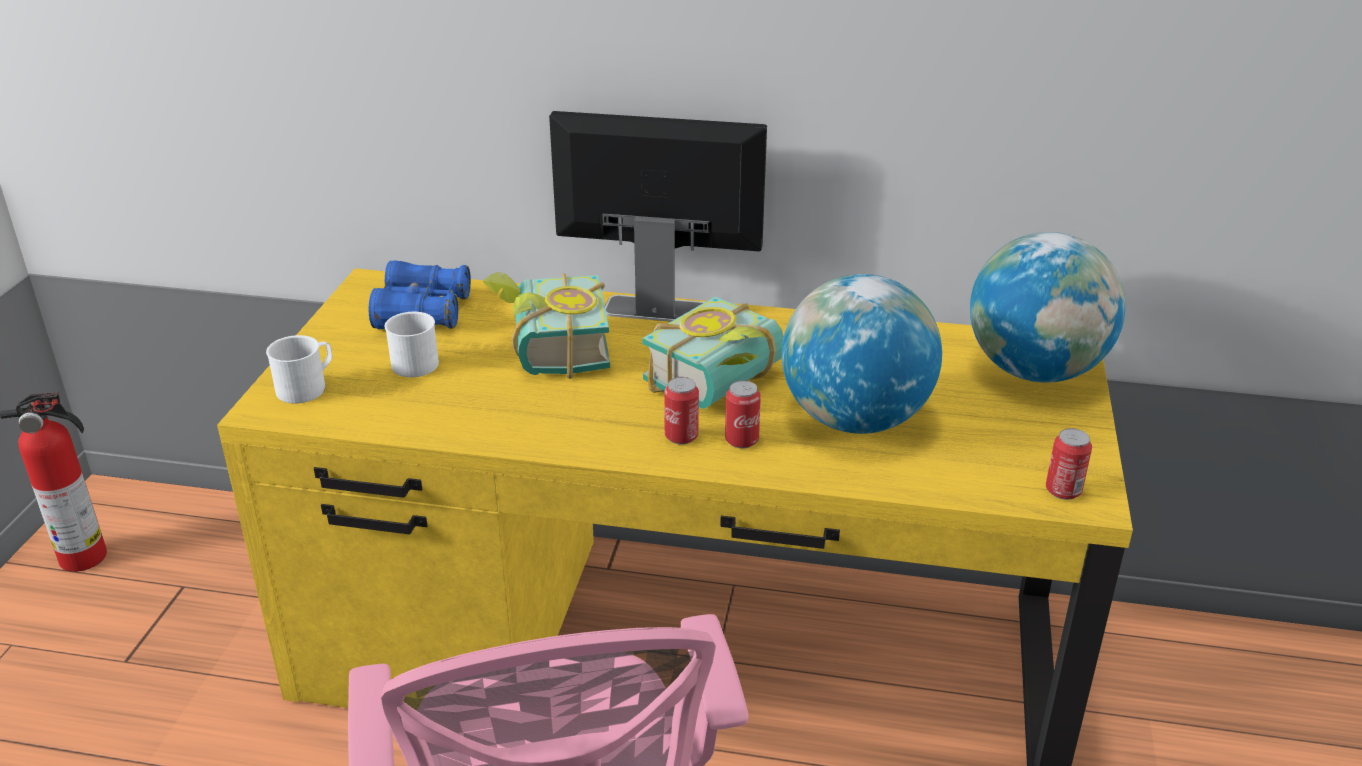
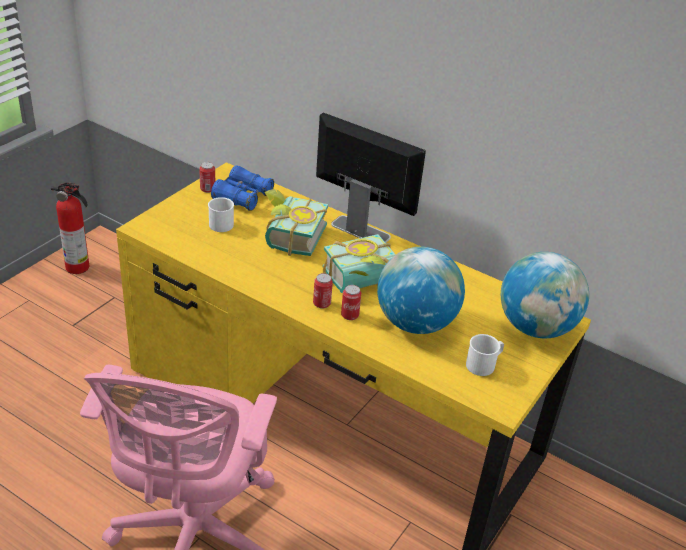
camera: 20 degrees right, 5 degrees up
(307, 386) = (166, 221): white mug -> white mug (484, 364)
(1063, 490) = (493, 396): can -> can (207, 189)

